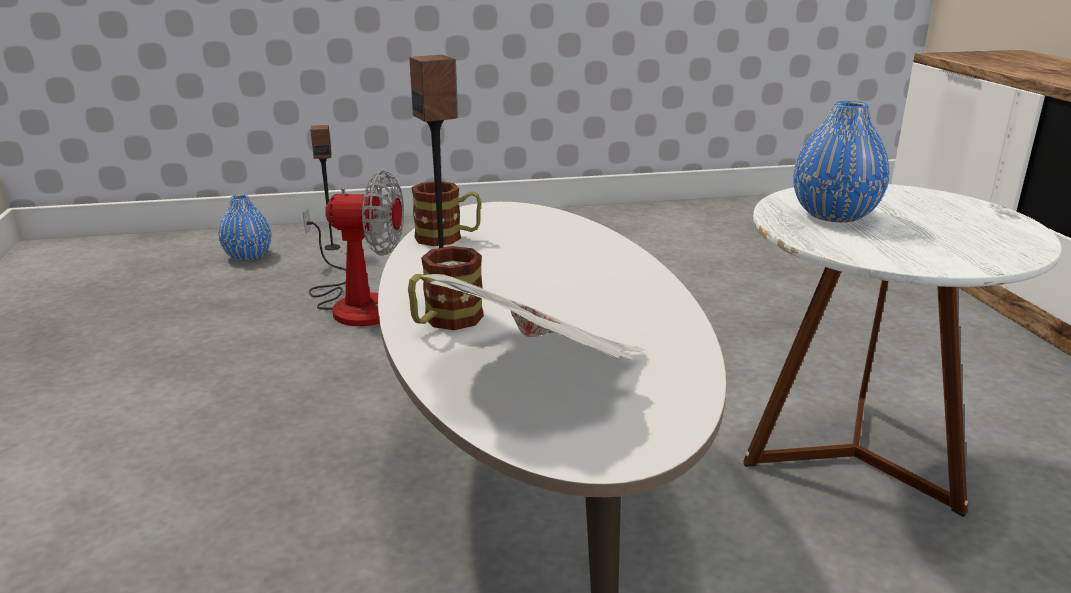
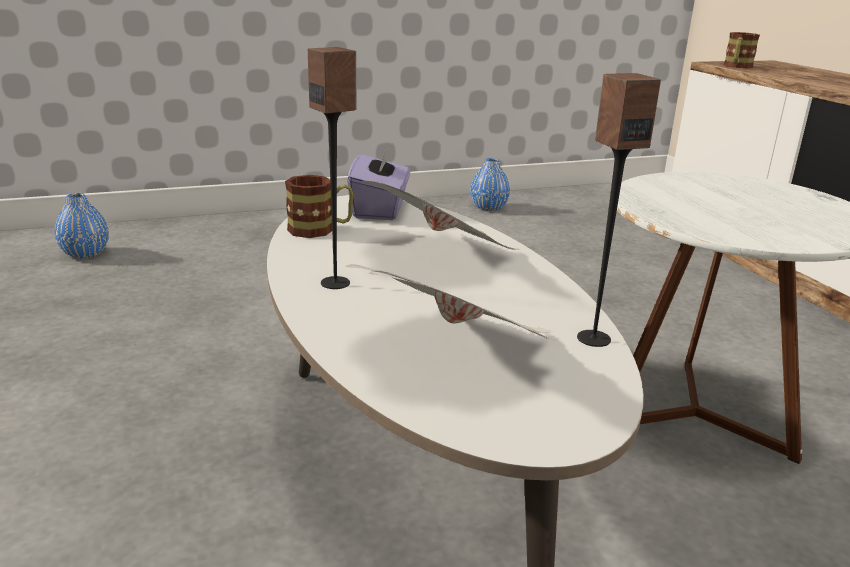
camera: 10 degrees left, 0 degrees up
(332, 247) = (169, 243): speaker -> speaker (593, 338)
(356, 303) = (205, 295): fan -> none
(444, 321) = (347, 311): mug -> mug (737, 66)
(517, 218) = (380, 209): none -> purple tissue box
(563, 271) = (443, 259): none -> newspaper
(834, 215) = (685, 200): blue vase -> blue vase (488, 207)

